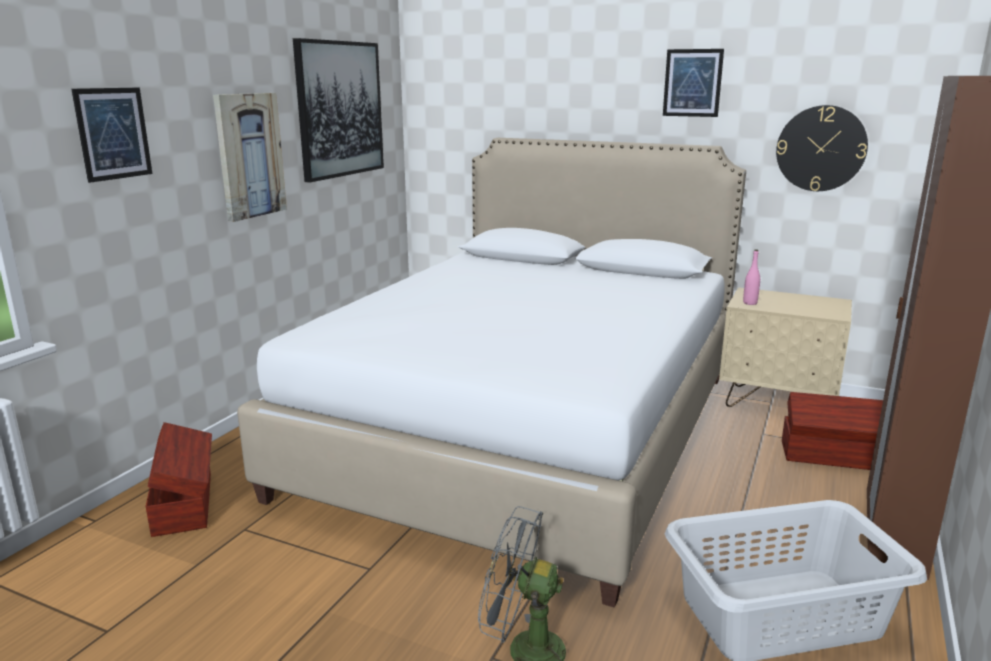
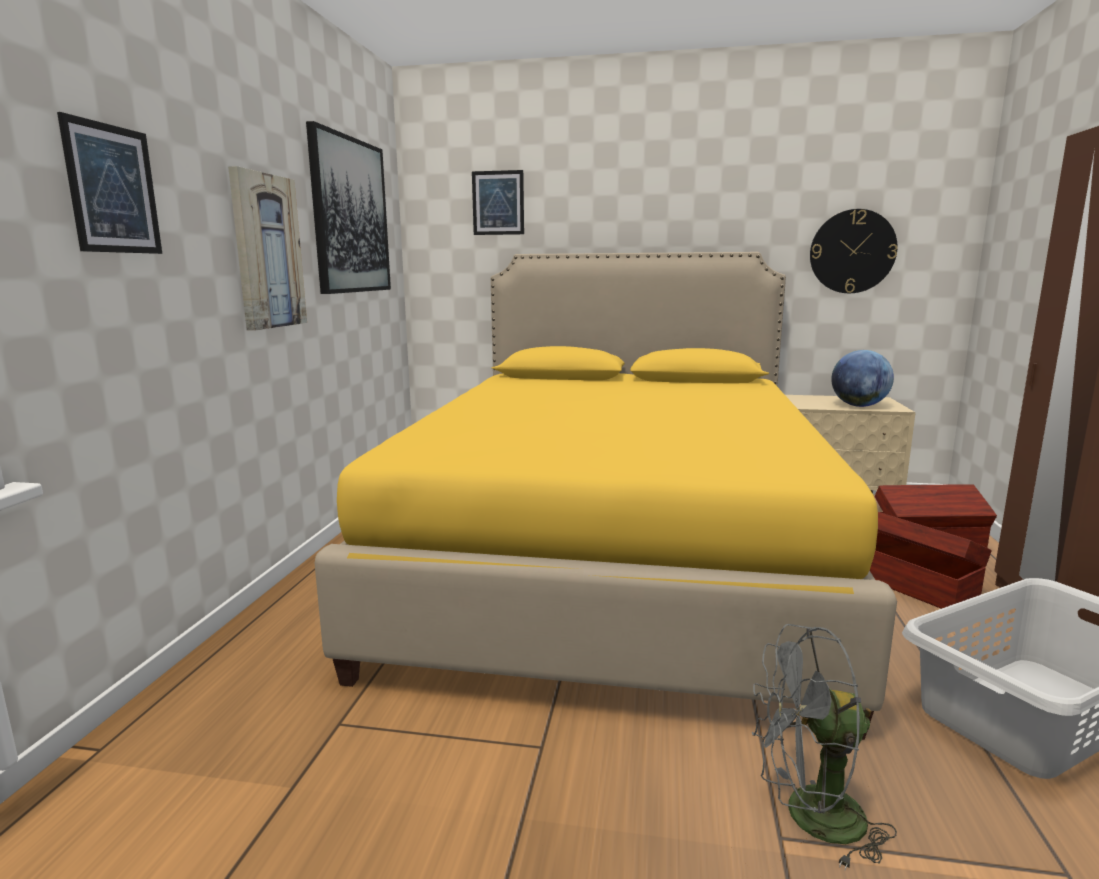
camera: 15 degrees left, 5 degrees down
(185, 502) = (232, 701): brown storage box -> brown storage box (910, 584)
(526, 431) = (613, 560): white bed -> yellow bed
(692, 83) = (724, 191): picture -> picture (498, 203)
(750, 303) = (807, 404): pink bottle -> none
(801, 309) = (859, 406): none -> globe

